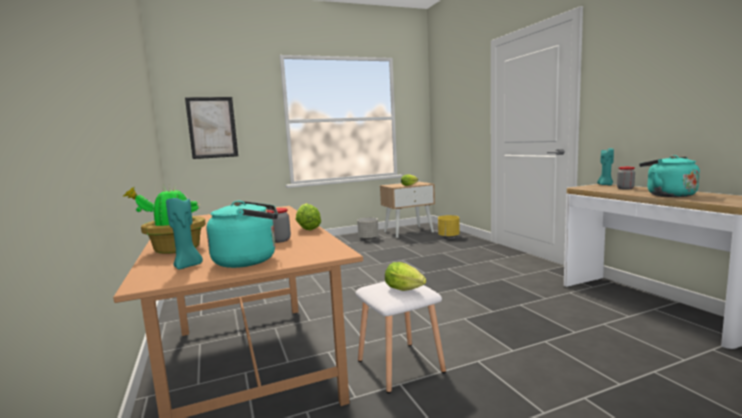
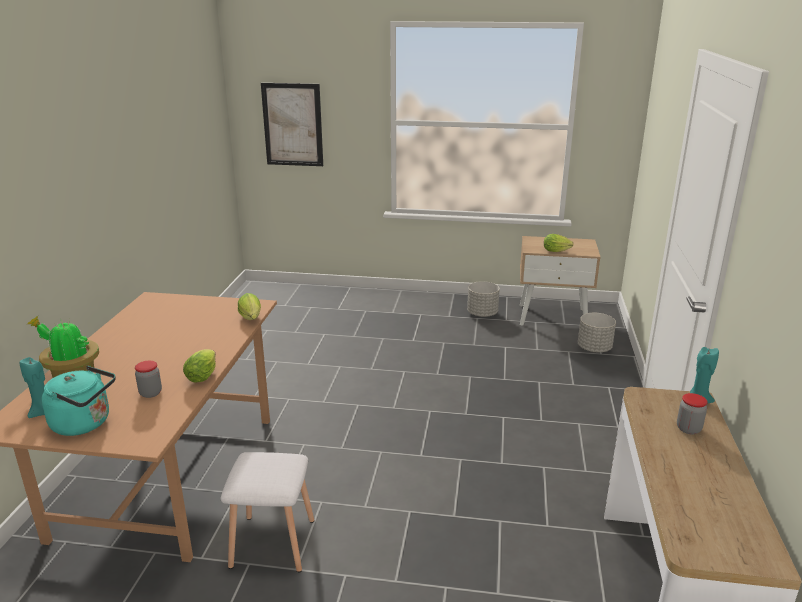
camera: 30 degrees right, 15 degrees up
(406, 290) = (264, 479): lettuce -> lettuce (251, 319)
(449, 237) = (594, 349): yellow planter -> grey planter
(667, 195) = (682, 479): turquoise kettle -> none

